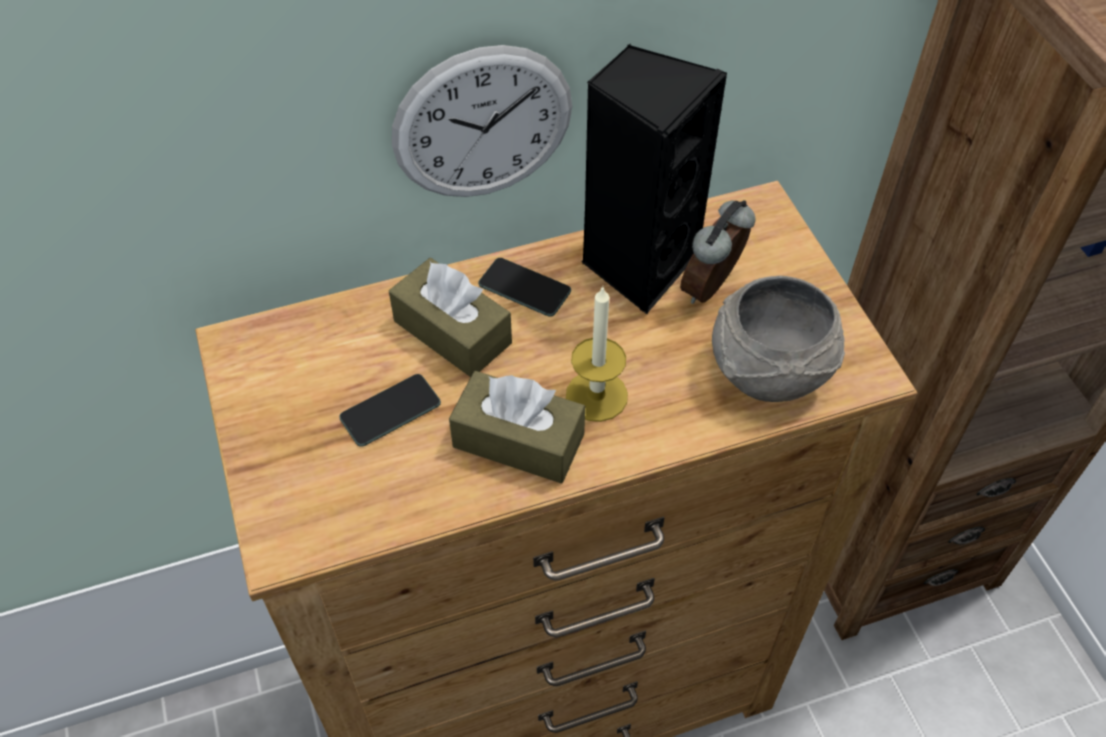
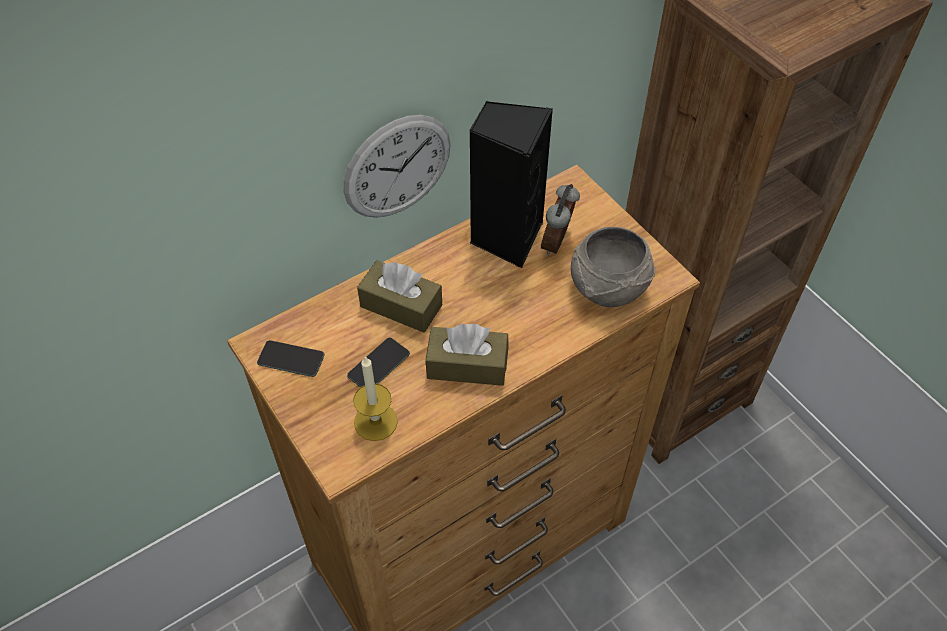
camera: 15 degrees left, 0 degrees up
(524, 288) = (438, 267): phone -> phone (291, 359)
(596, 395) = (507, 326): candle -> candle (375, 421)

